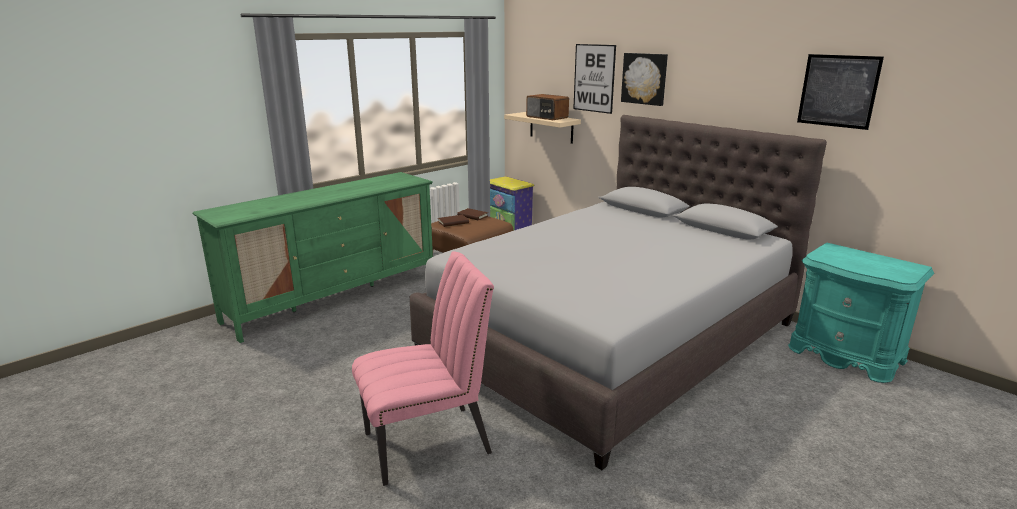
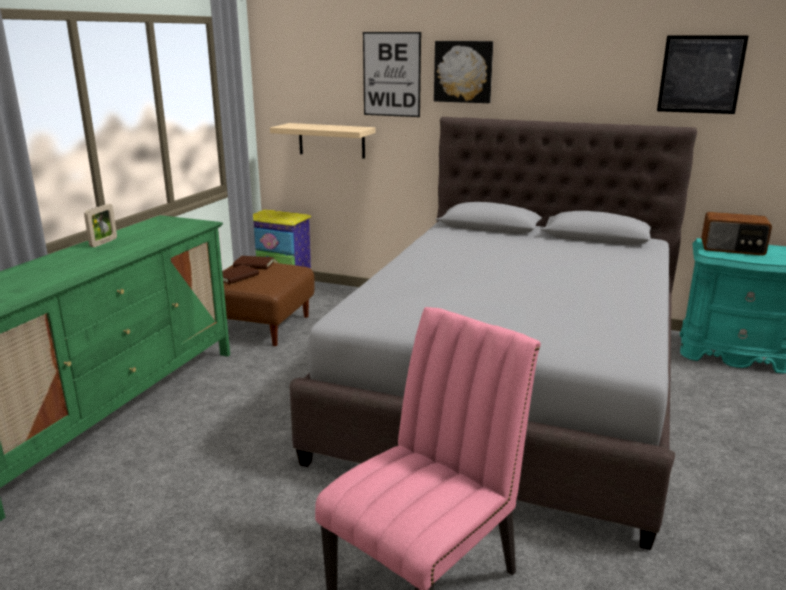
camera: 25 degrees left, 0 degrees up
(347, 186) = (103, 242): none -> picture frame
(546, 117) = (331, 127): radio -> radio (732, 248)

